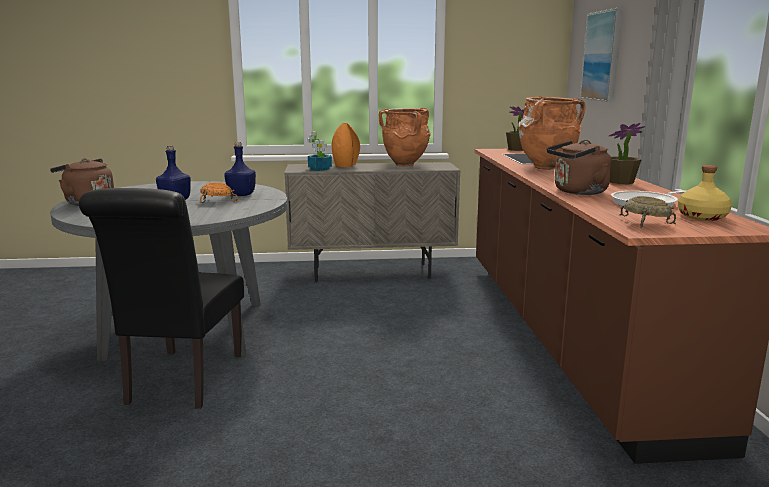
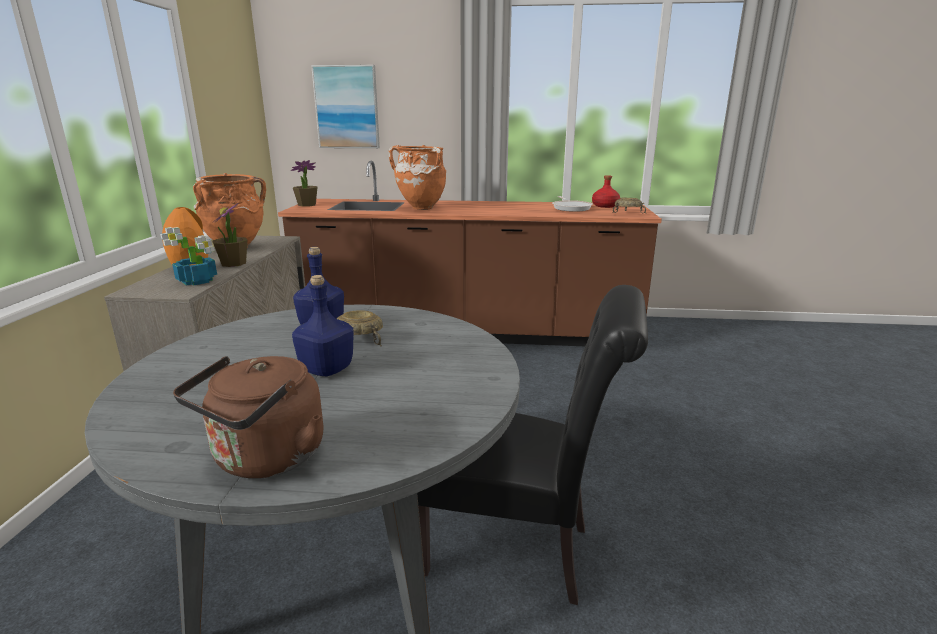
camera: 80 degrees left, 5 degrees up
(216, 201) = (359, 341): orange bowl -> beige bowl
(577, 192) = (529, 212): brown kettle -> none
(620, 182) = (495, 204): potted plant -> potted plant (233, 263)
(701, 217) = (605, 206): yellow bottle -> red bottle

